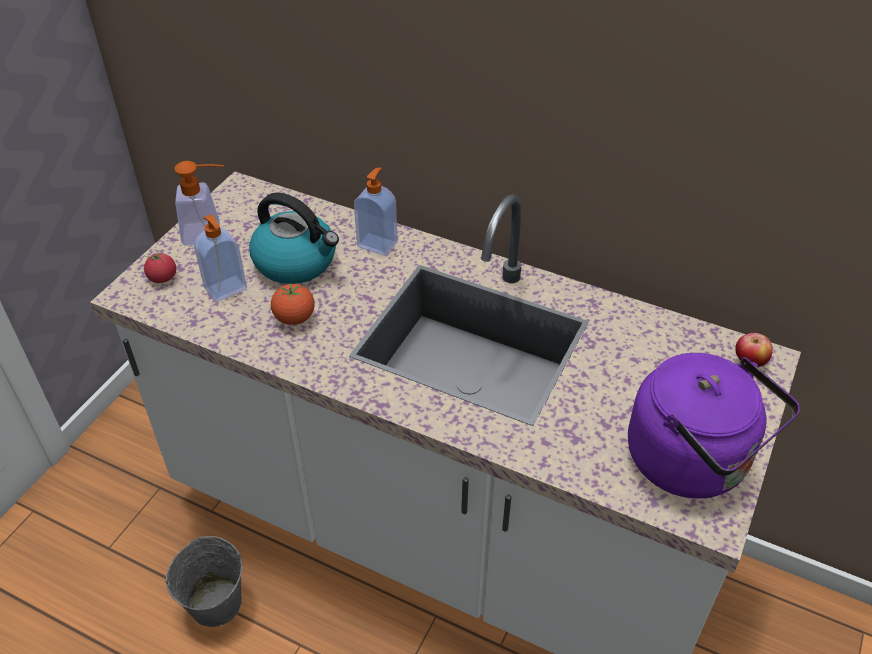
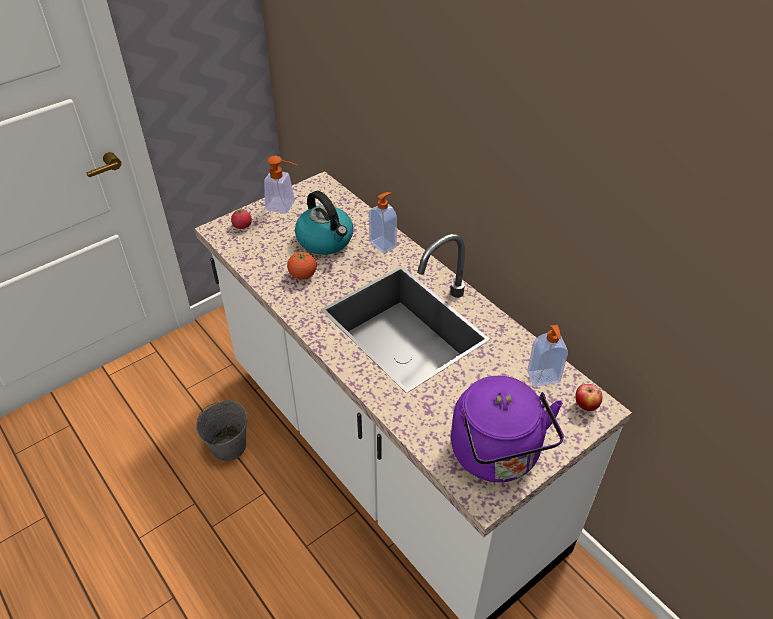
camera: 25 degrees right, 0 degrees up
(226, 290) = (274, 245): soap dispenser -> soap dispenser (543, 378)

